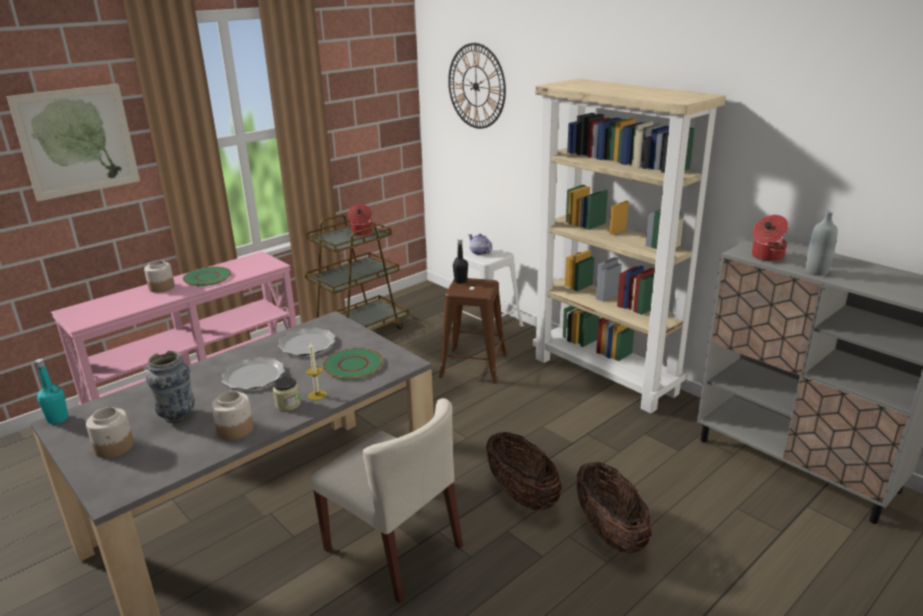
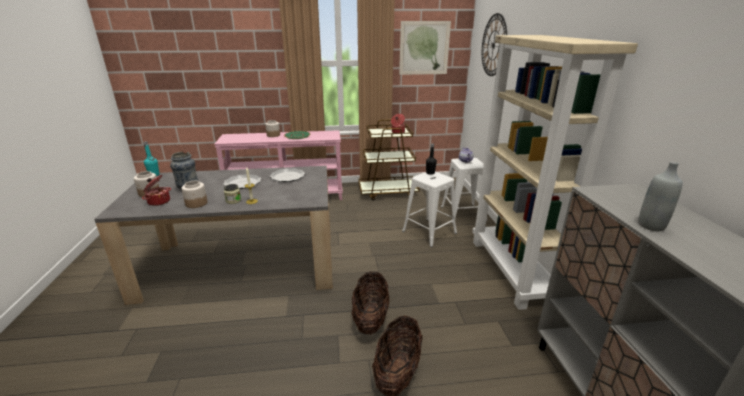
camera: 35 degrees right, 0 degrees up
(77, 141) = (249, 50): picture -> picture (424, 48)
(352, 365) = (290, 193): green plate -> none
(394, 548) = (272, 311): beige chair -> none
(473, 366) = (429, 232): brown stool -> white stool
(766, 256) = (614, 200): cooking pot -> cooking pot (158, 201)

